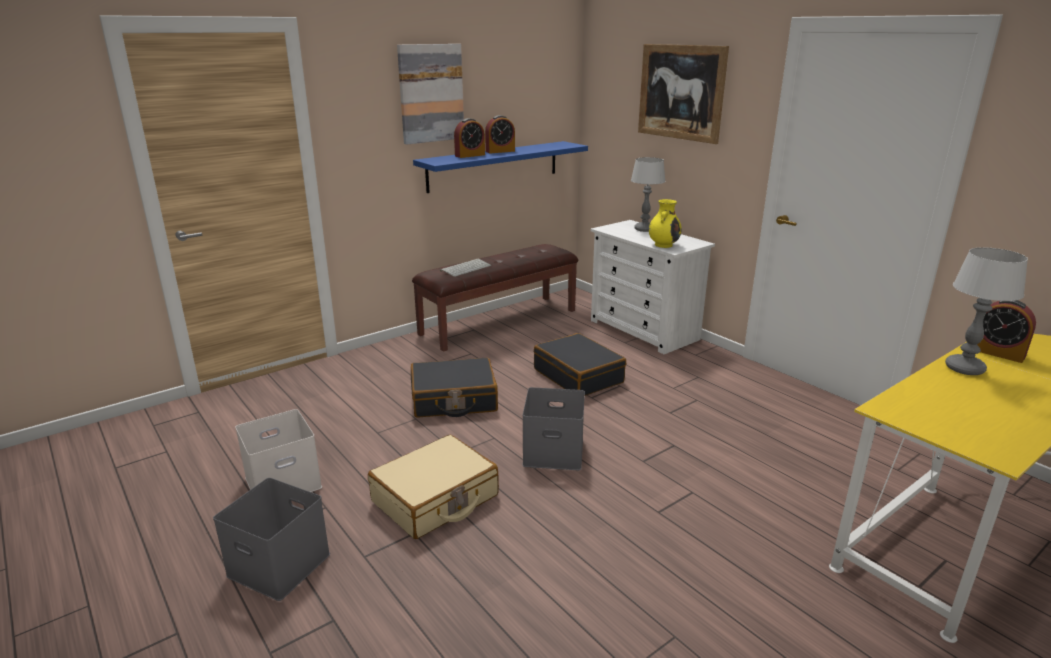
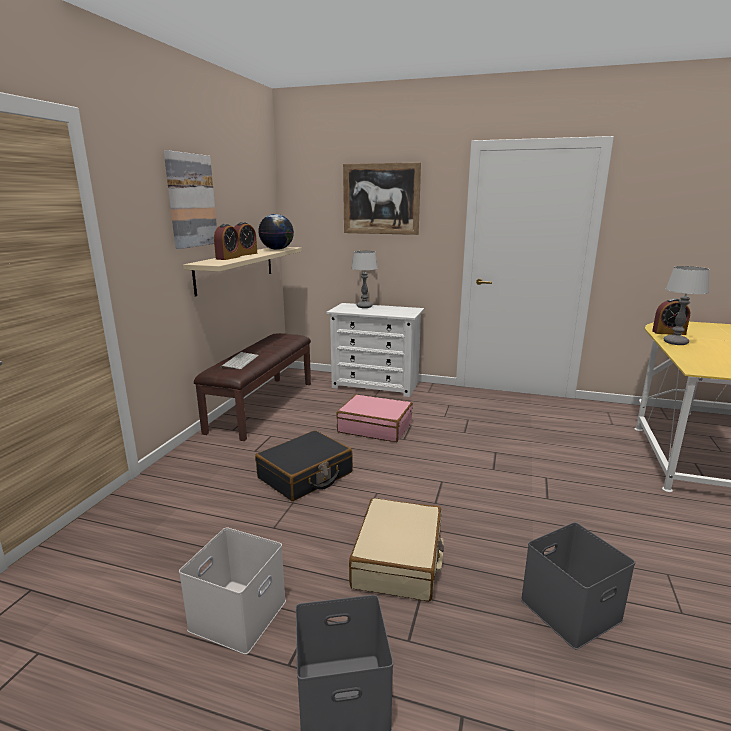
camera: 35 degrees left, 5 degrees down
(494, 166) = (236, 269): blue shelf -> beige shelf
(551, 147) = (277, 249): none -> globe
(555, 451) = (432, 485): grey storage box -> grey storage box (570, 608)
(578, 376) = (375, 427): black suitcase -> pink suitcase
(663, 245) = (396, 313): yellow vase -> none

